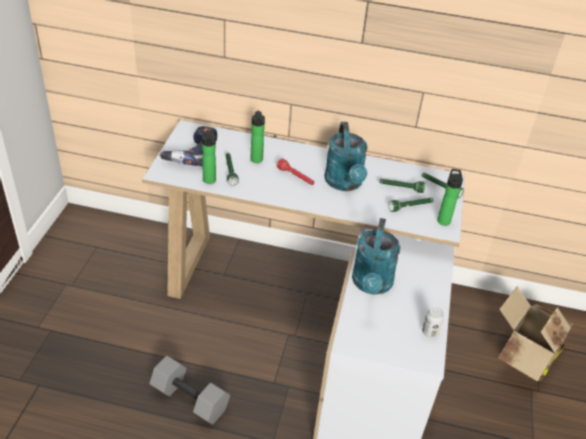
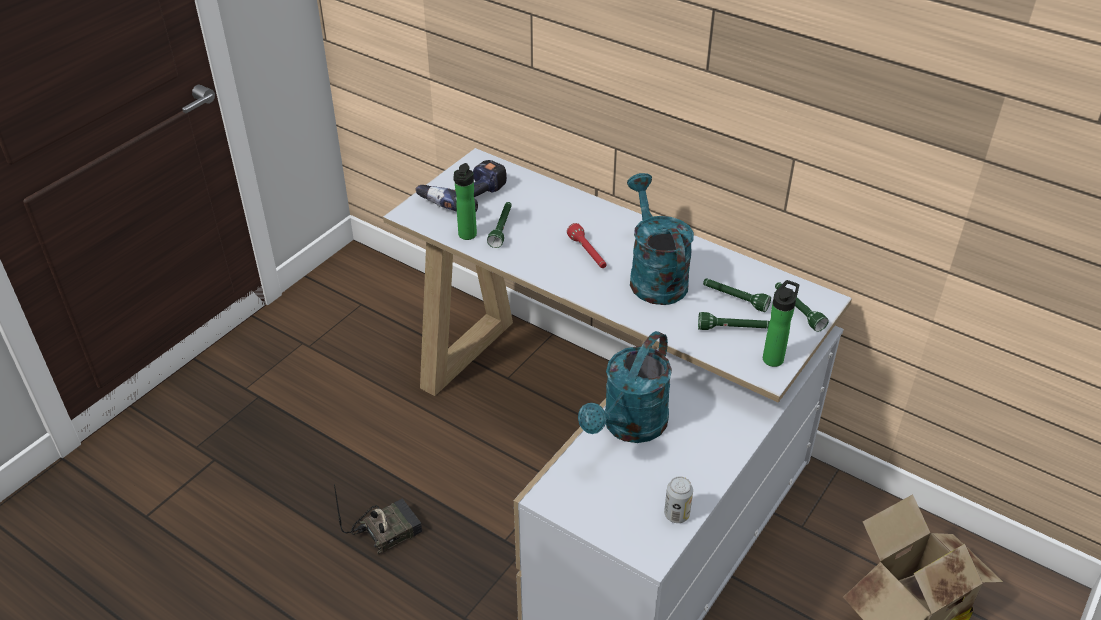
camera: 25 degrees right, 0 degrees up
(191, 398) = (387, 529): grey dumbbell -> radio
(256, 161) = (546, 221): bottle -> none
(345, 183) = (654, 276): turquoise watering can -> turquoise watering can turned 150 degrees clockwise

